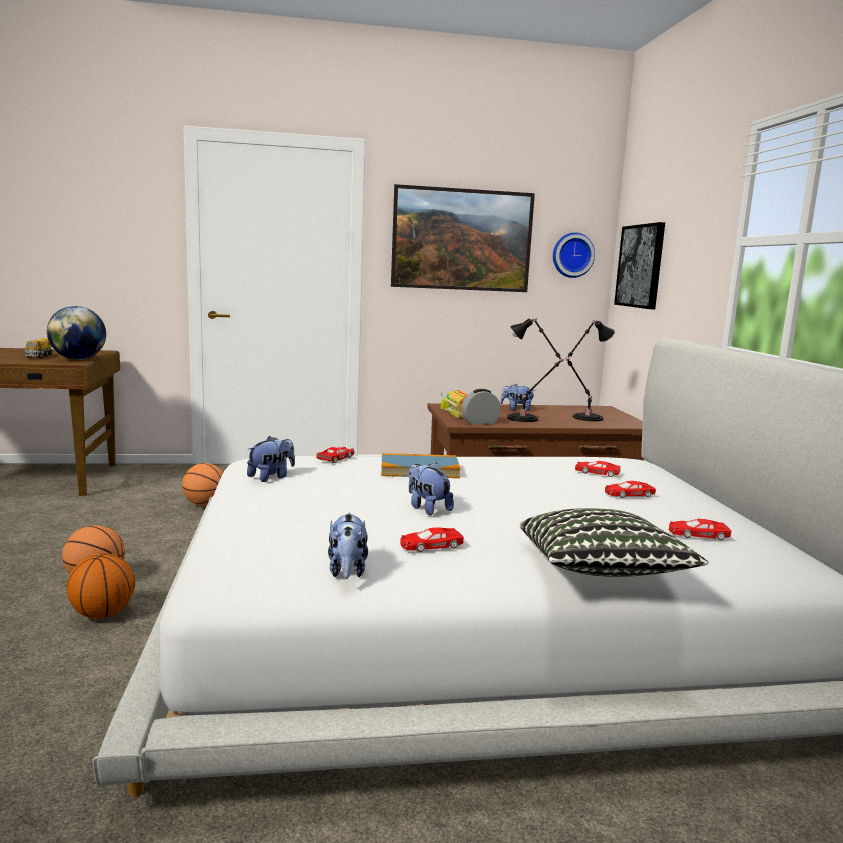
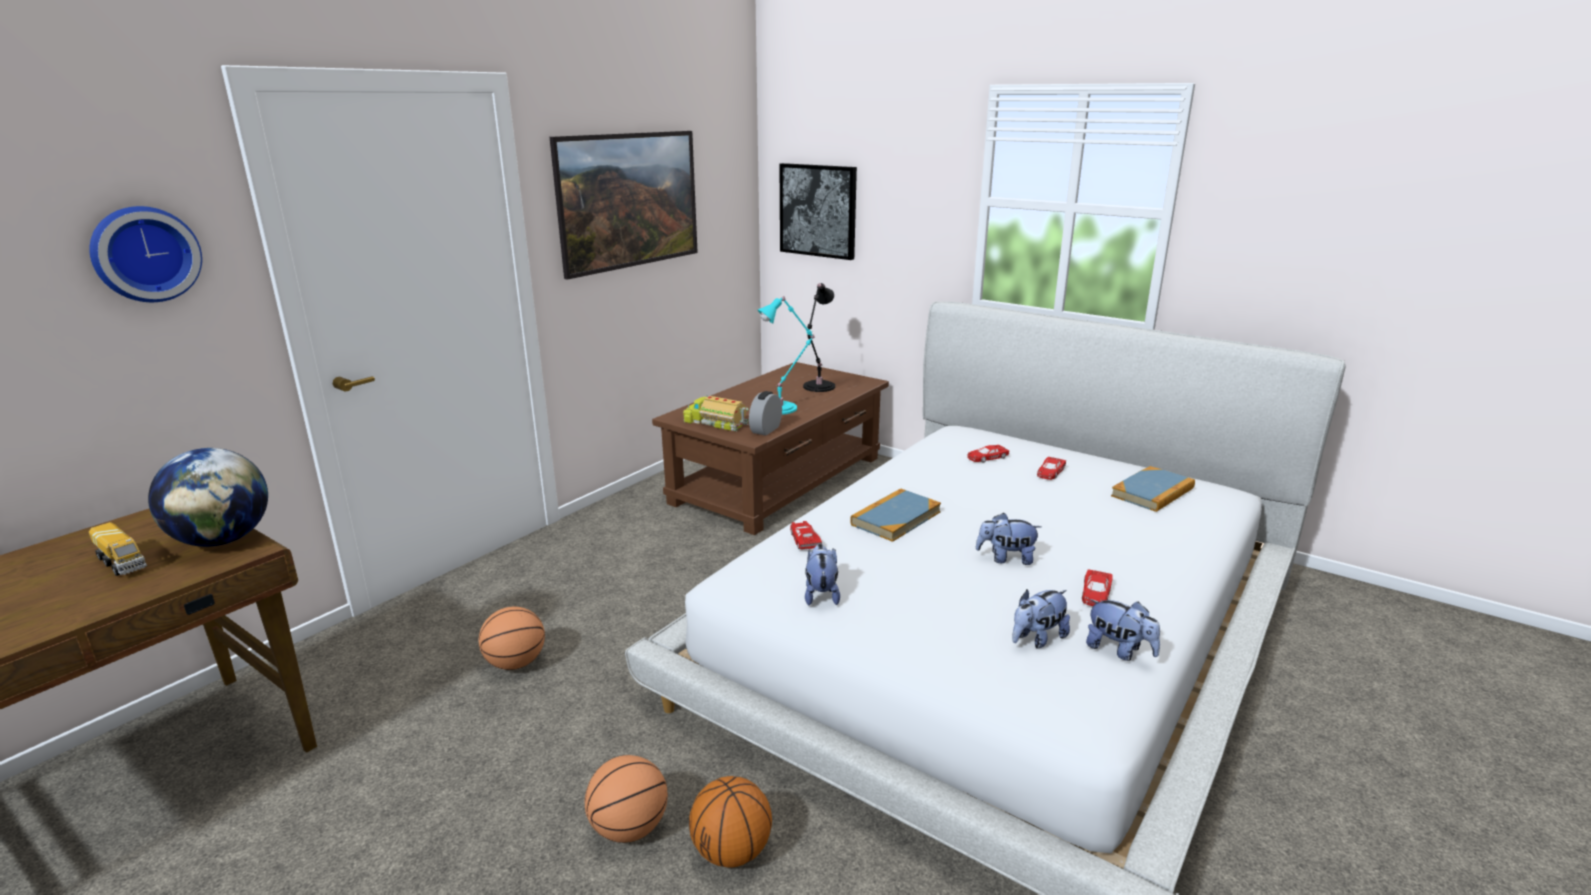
camera: 45 degrees left, 10 degrees up
(516, 409) = (745, 396): plush toy -> plush toy (1037, 639)
(525, 418) = (782, 408): black table lamp -> turquoise table lamp
(572, 255) = (727, 199): wall clock -> wall clock (144, 254)
(600, 572) = (1192, 555): pillow -> none
(697, 534) = (1152, 492): red toy car -> book

